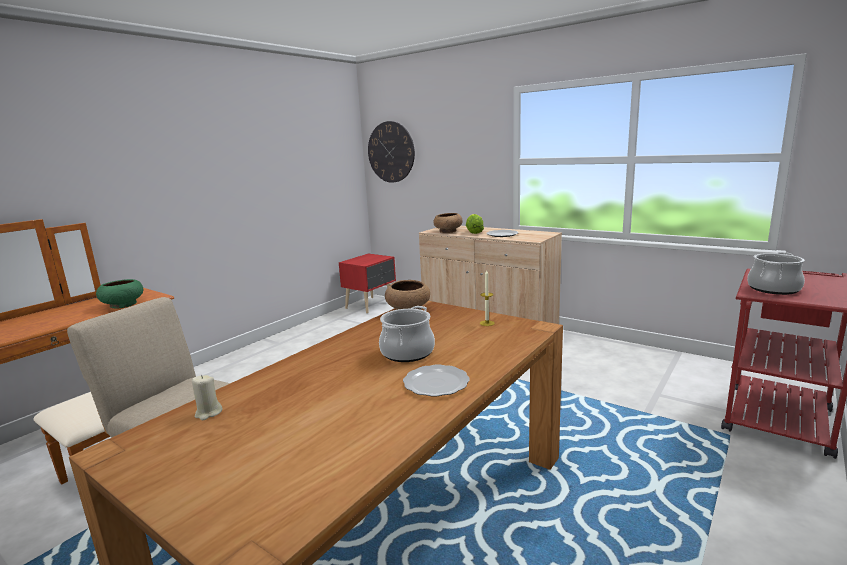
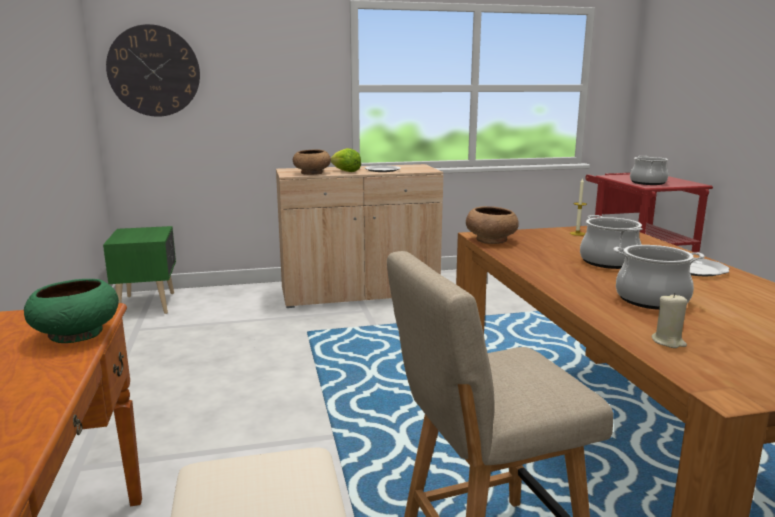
camera: 50 degrees left, 0 degrees up
(312, 388) = (652, 299): none -> cooking pot
(371, 305) = (148, 304): red nightstand -> green nightstand

